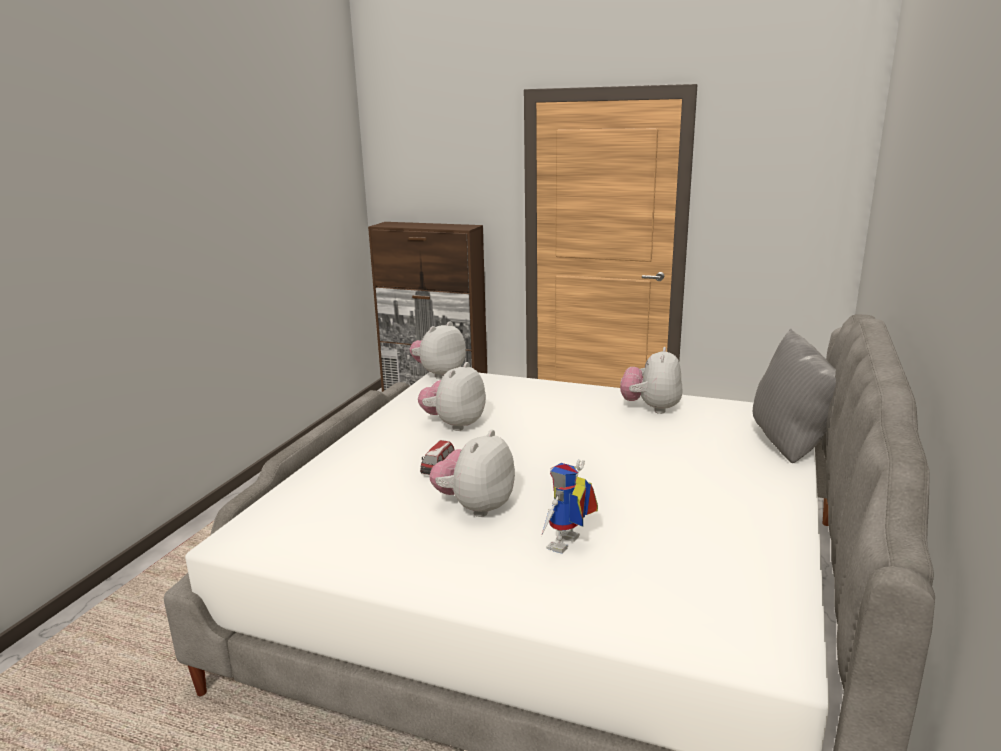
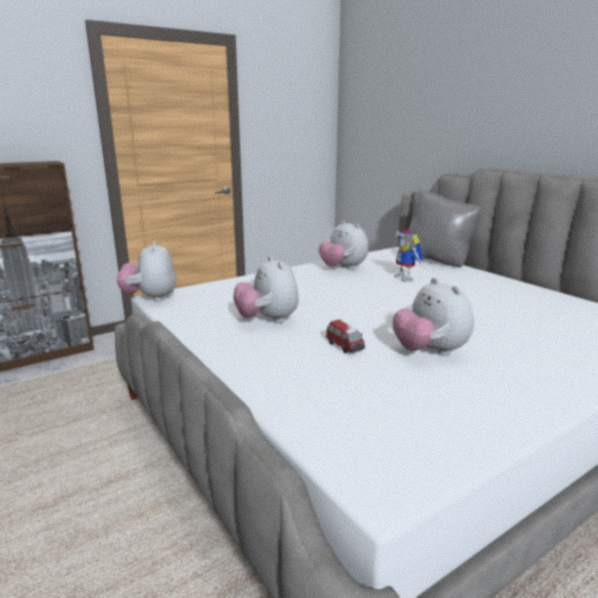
camera: 55 degrees left, 0 degrees up
(567, 546) = (518, 341): toy robot -> toy robot (407, 278)

